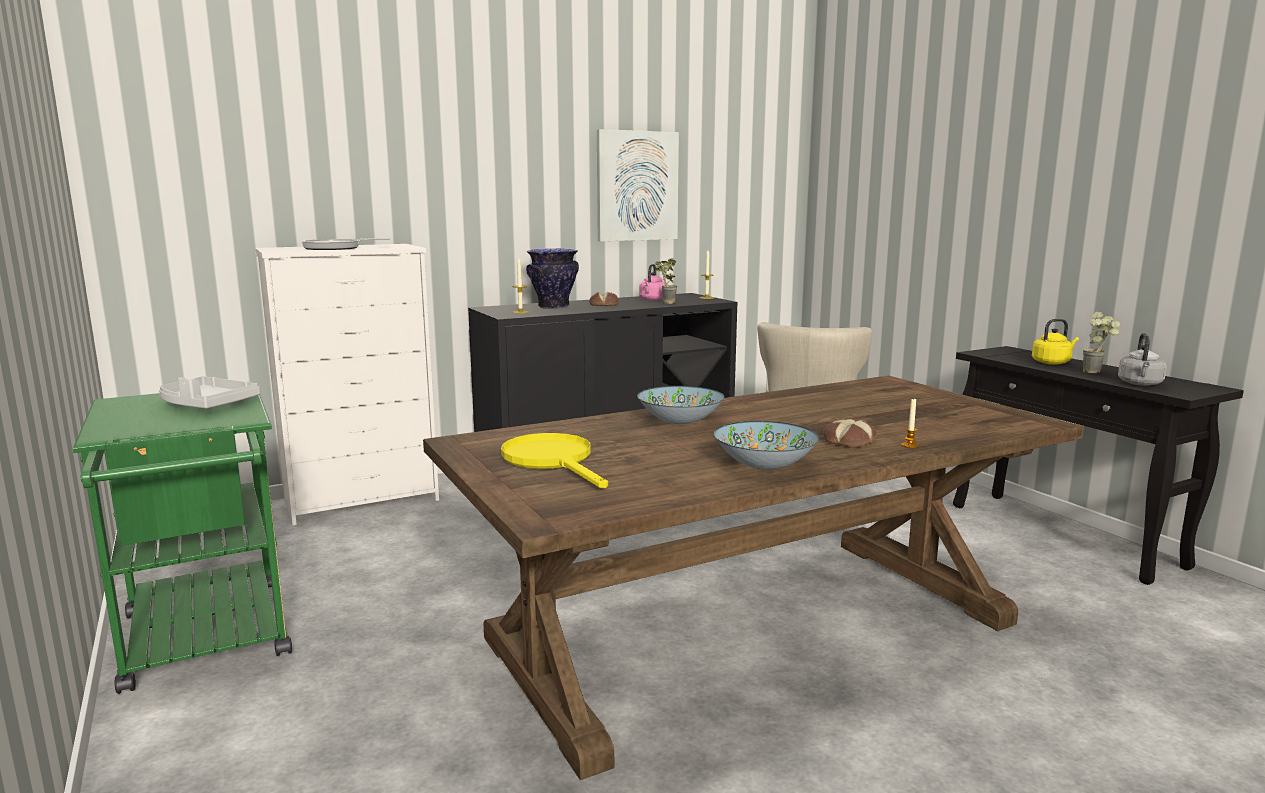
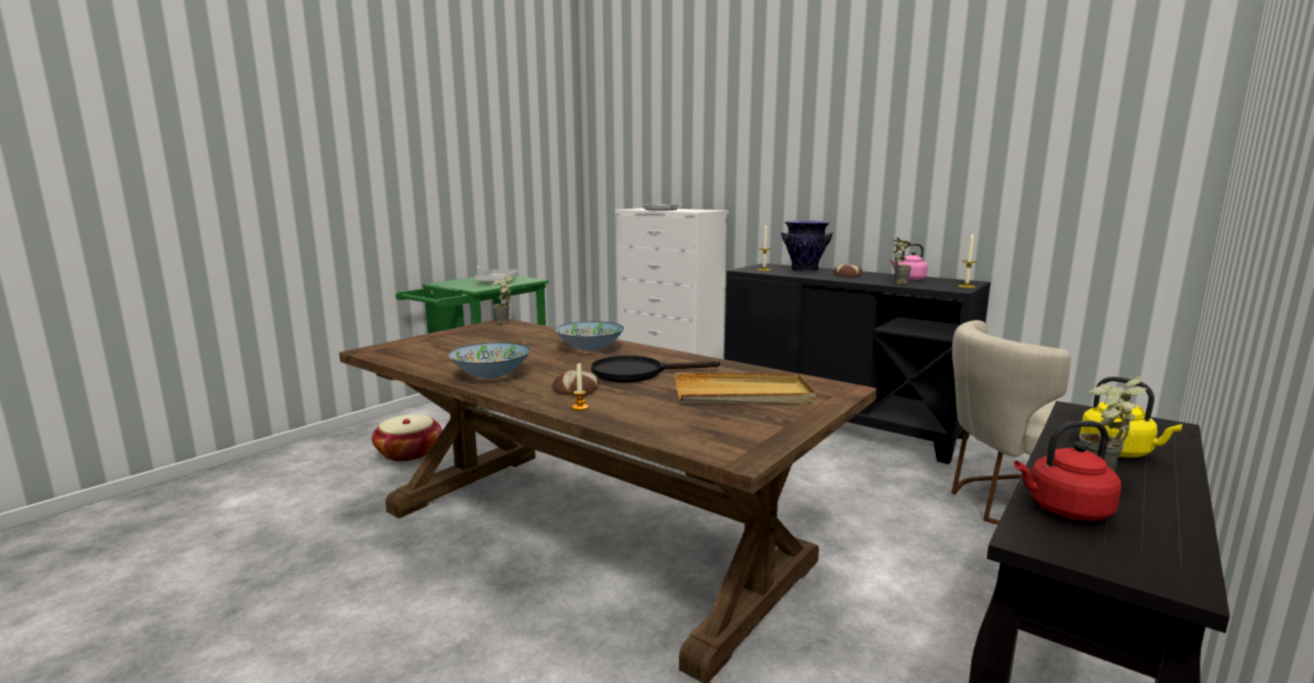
camera: 65 degrees right, 0 degrees up
(353, 743) = (409, 453): none -> basket
(470, 440) = (505, 323): none -> potted plant
(553, 461) = (473, 339): yellow frying pan -> none
(637, 186) = (936, 164): picture -> none
(801, 418) = (637, 373): none -> black frying pan
(890, 402) = (743, 394): none -> beige tray
(1140, 384) = (1064, 510): grey kettle -> red kettle

